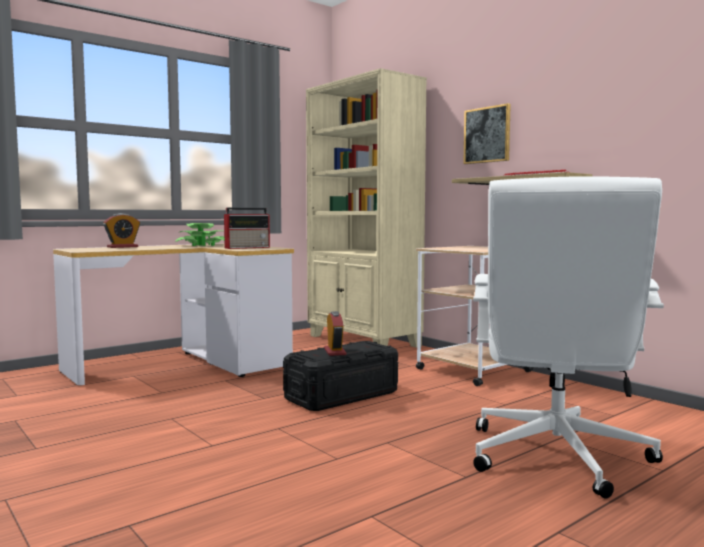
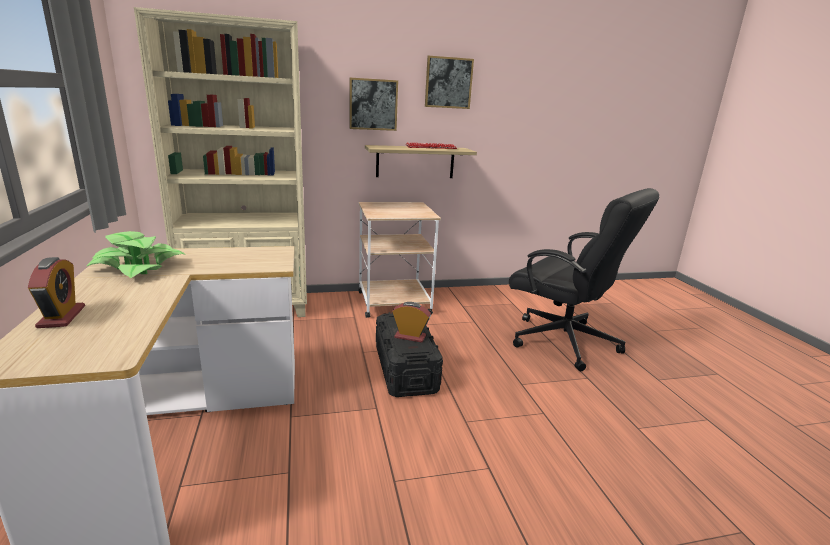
camera: 65 degrees left, 15 degrees up
(248, 247) = (248, 258): radio -> none
(557, 454) = (563, 341): white office chair -> black office chair
(567, 93) = (448, 83): none -> picture

